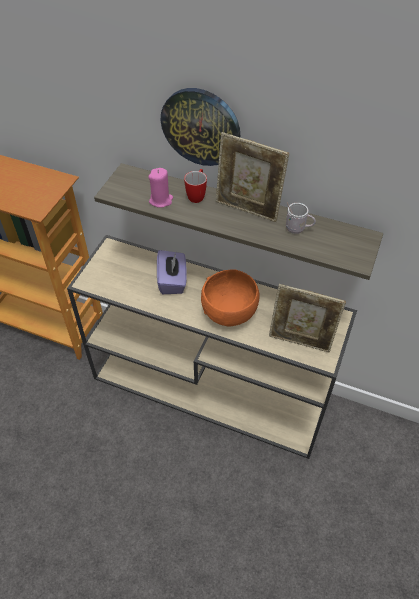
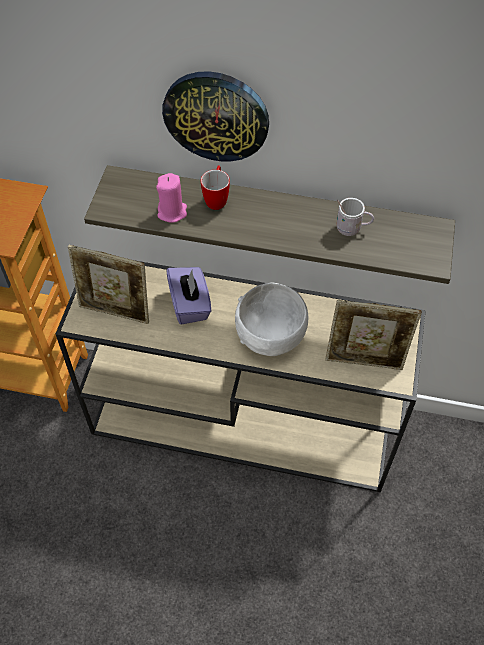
camera: 10 degrees left, 5 degrees up
(230, 311) = (271, 334): orange bowl -> white bowl
(247, 209) = (284, 210): picture frame -> picture frame (116, 312)

